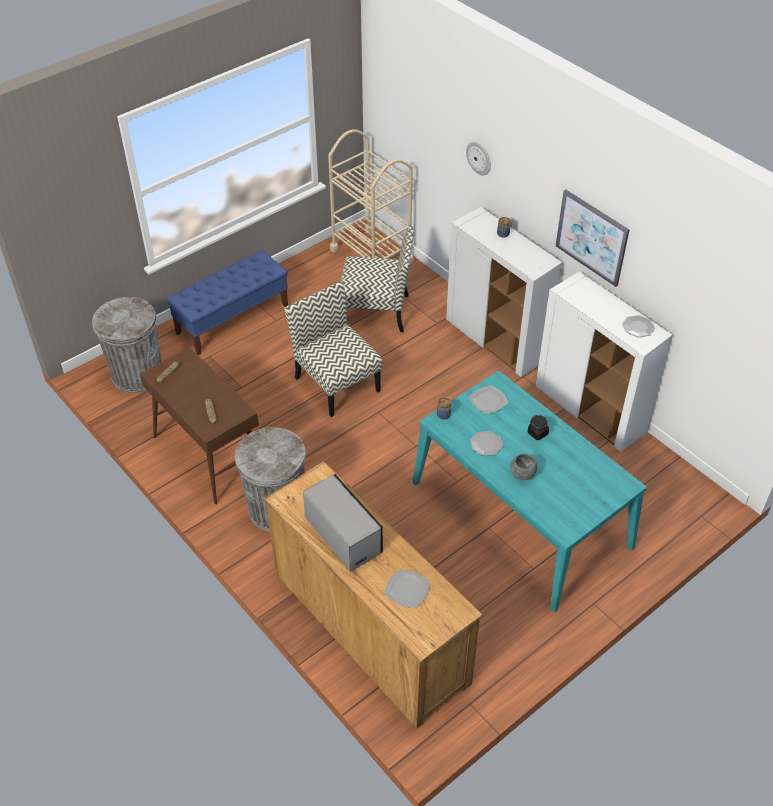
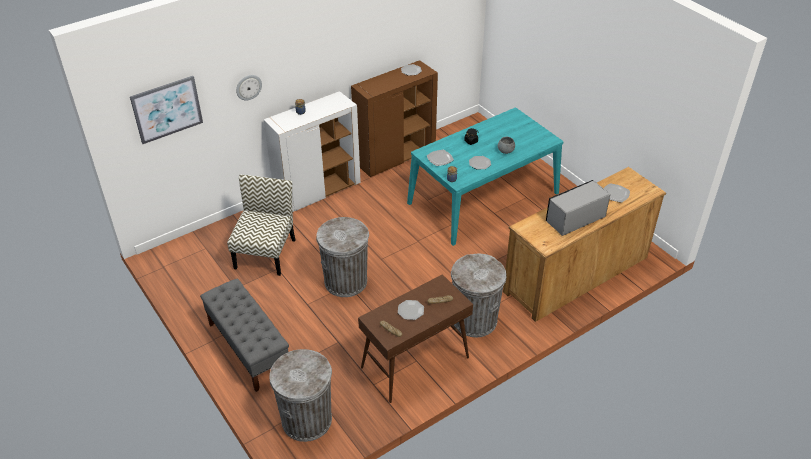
camera: 85 degrees left, 5 degrees down
(197, 388) = (410, 310): none -> plate
(233, 319) = (248, 348): blue bench -> grey bench
(336, 383) = (345, 281): chair -> grey trash can
(371, 255) = (191, 252): beige cart -> none
(591, 237) = (352, 55): picture -> picture (167, 109)
(591, 410) = (395, 157): white cabinet -> brown cabinet

